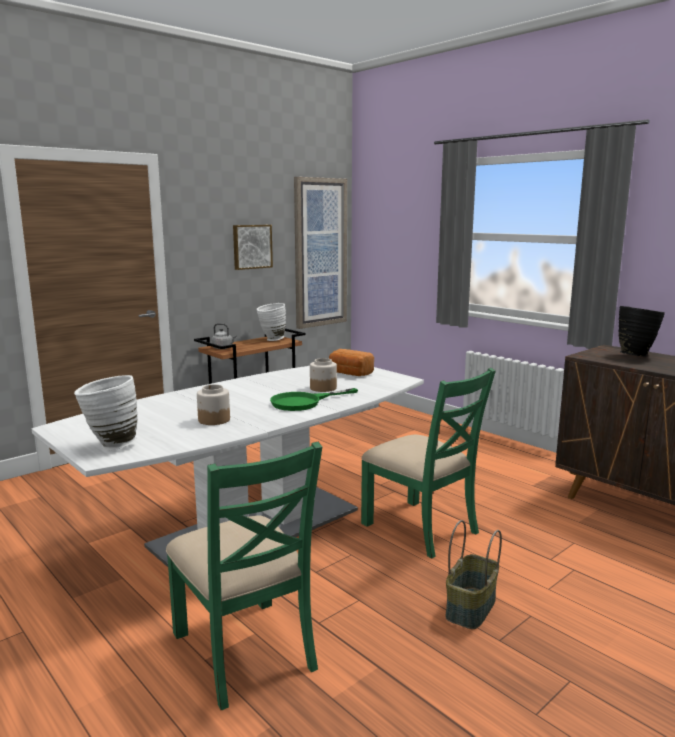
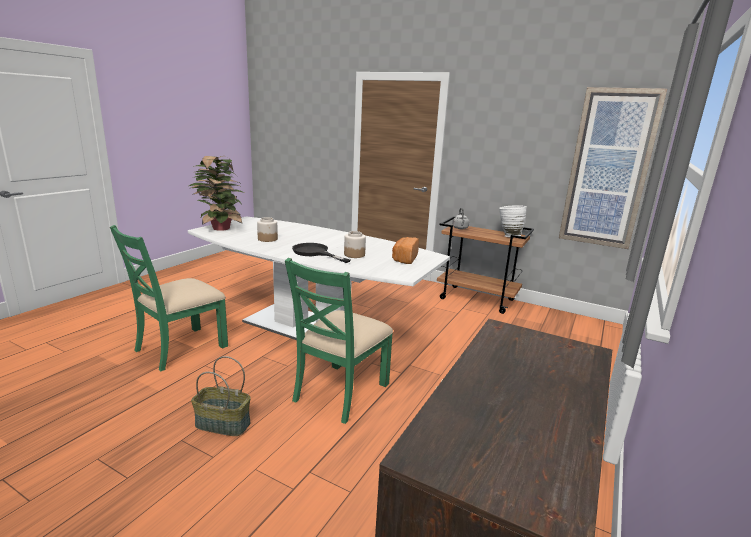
camera: 70 degrees right, 5 degrees up
(110, 446) = (220, 229): white vase -> potted plant
(251, 246) = (522, 152): picture -> none
(304, 402) = (315, 253): green frying pan -> black frying pan
(636, 355) = (556, 367): black vase -> none

